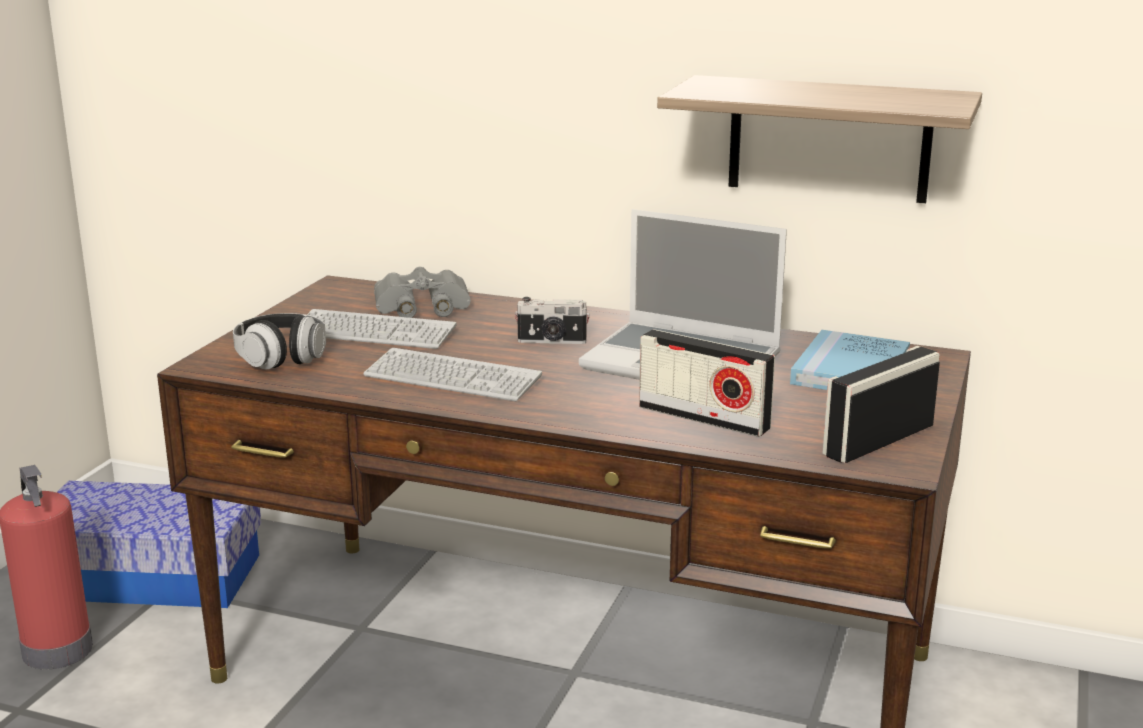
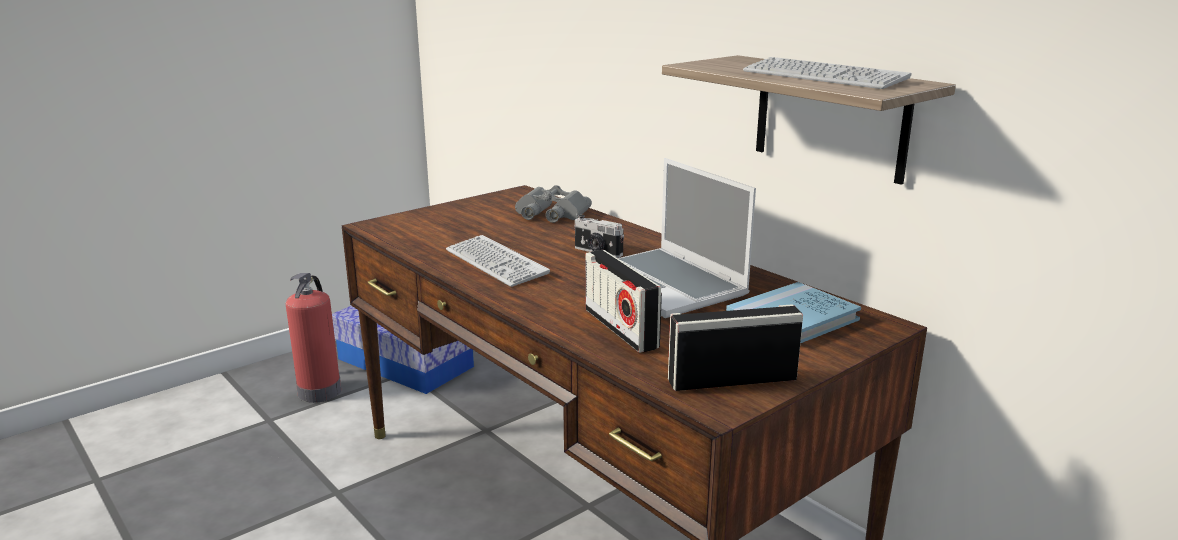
camera: 30 degrees right, 0 degrees up
(281, 358) = (419, 229): headphones -> none
(373, 332) = (495, 224): keyboard -> keyboard (823, 76)

